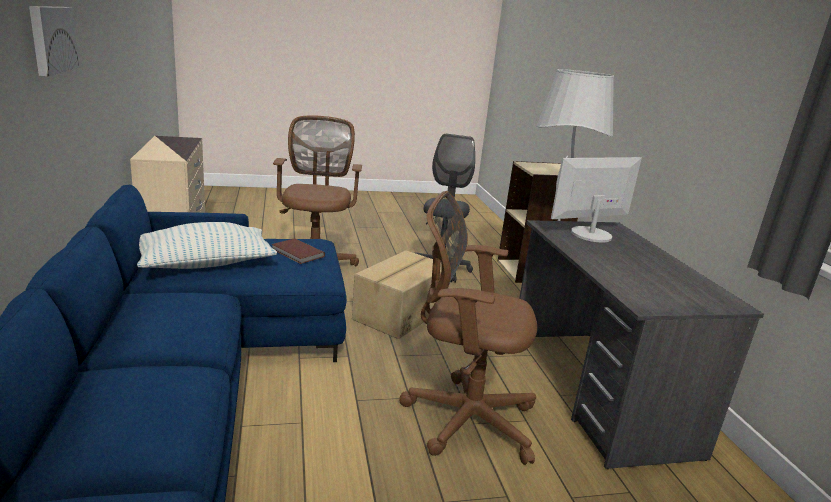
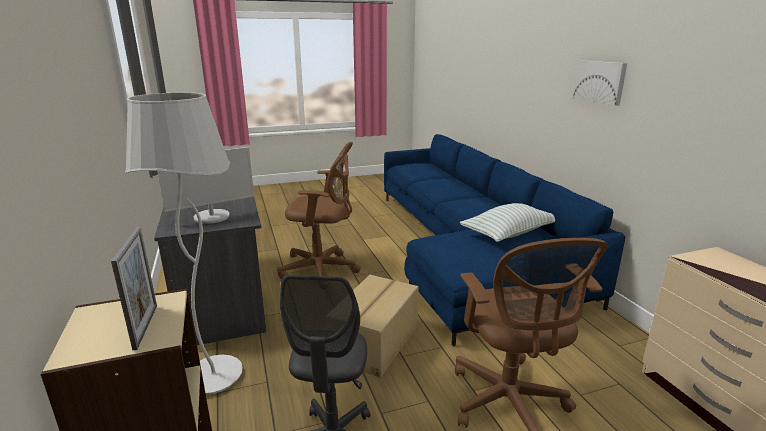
camera: 175 degrees right, 0 degrees up
(297, 253) = (461, 251): brown book -> none
(537, 166) = (145, 326): none -> picture frame

